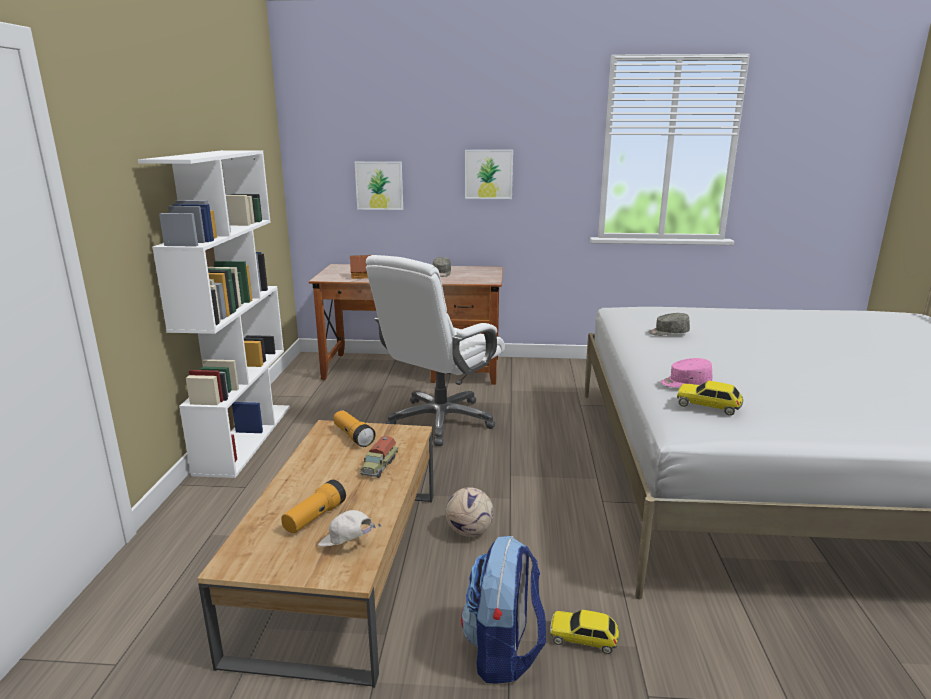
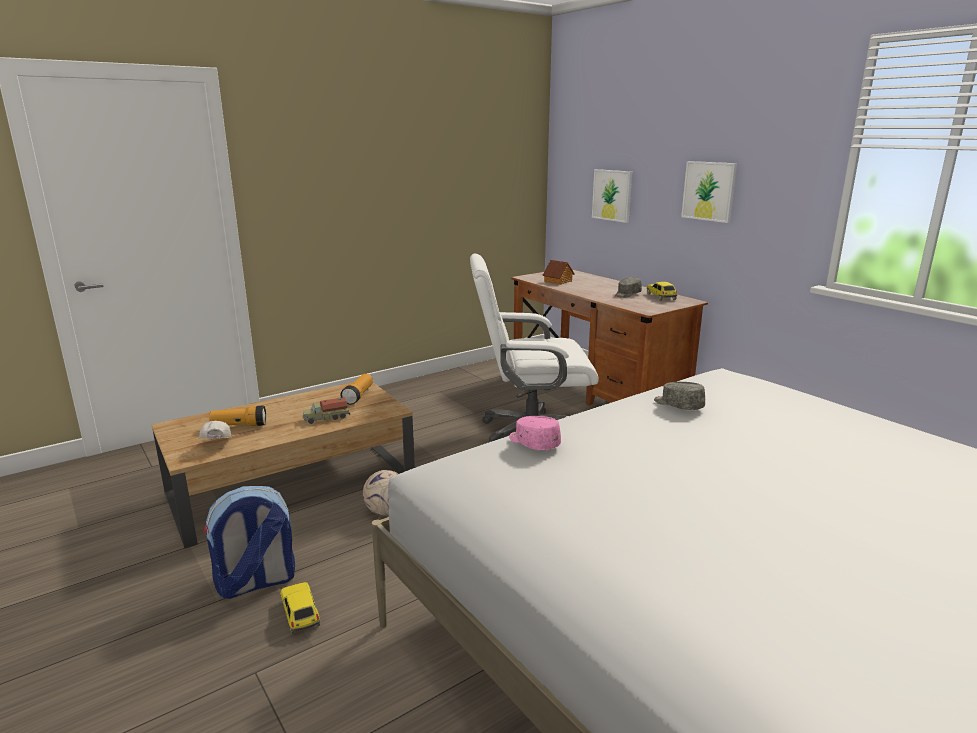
camera: 50 degrees right, 0 degrees up
(245, 438) = (397, 389): white bookcase -> none
(708, 406) = (487, 465): toy car -> toy car (661, 297)

